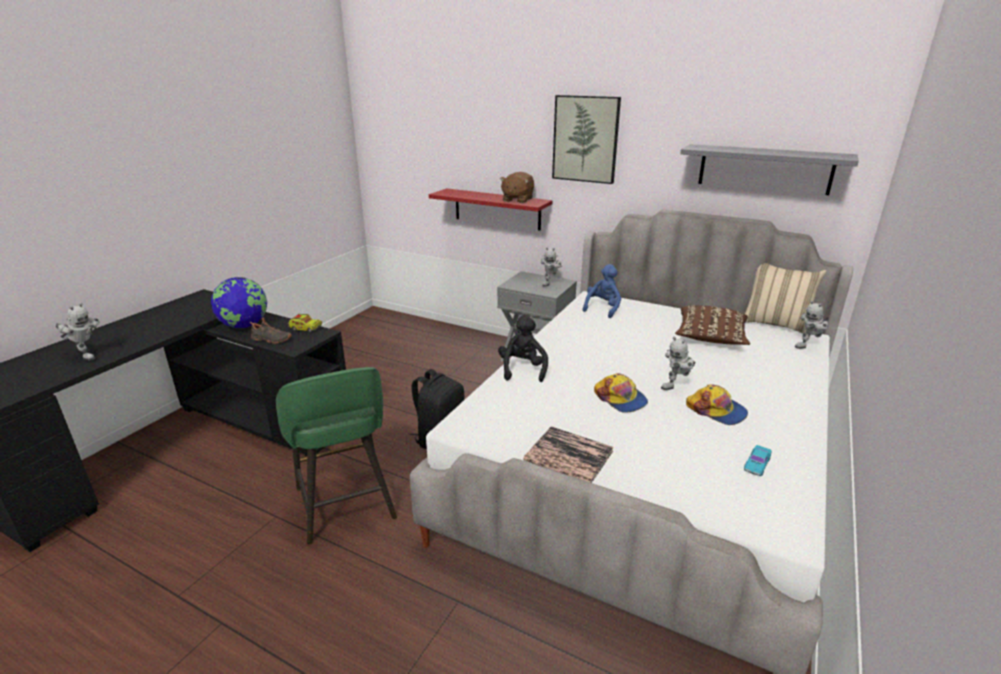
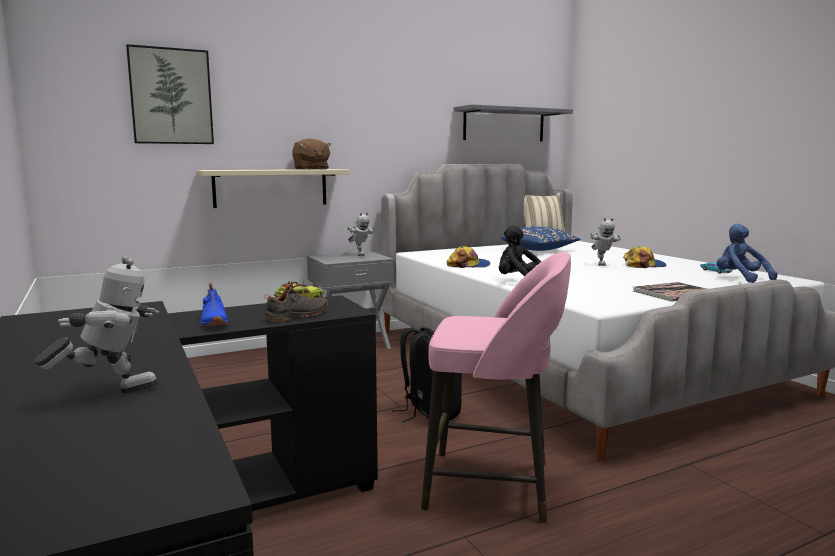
camera: 55 degrees left, 15 degrees down
(245, 326) = (213, 322): globe -> blue shoe
(346, 505) = (492, 486): green stool -> pink stool
(497, 209) = (271, 187): red shelf -> beige shelf
(585, 139) = (366, 104): picture -> picture (171, 96)
(602, 308) = (443, 254): blue plush toy -> blue plush toy (740, 279)
(620, 399) = (603, 274): cap -> cap (468, 265)
(710, 338) = (539, 250): brown pillow -> blue pillow
(809, 347) = (582, 243): toy robot -> none

